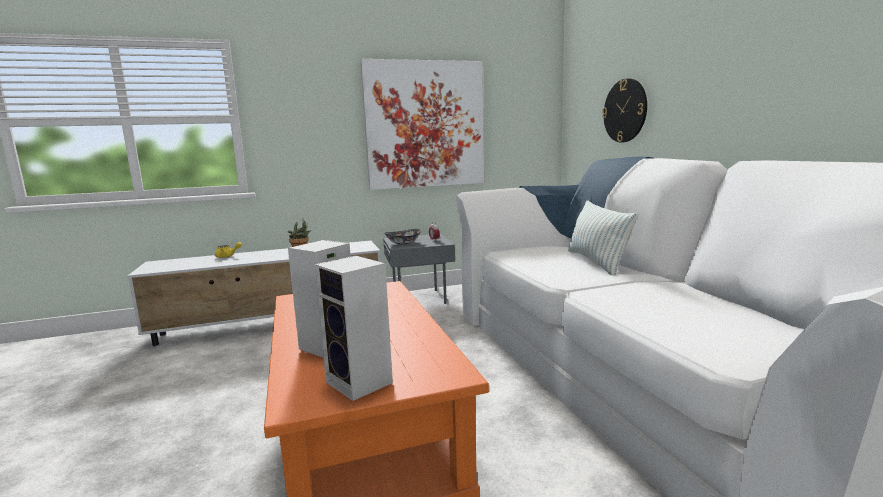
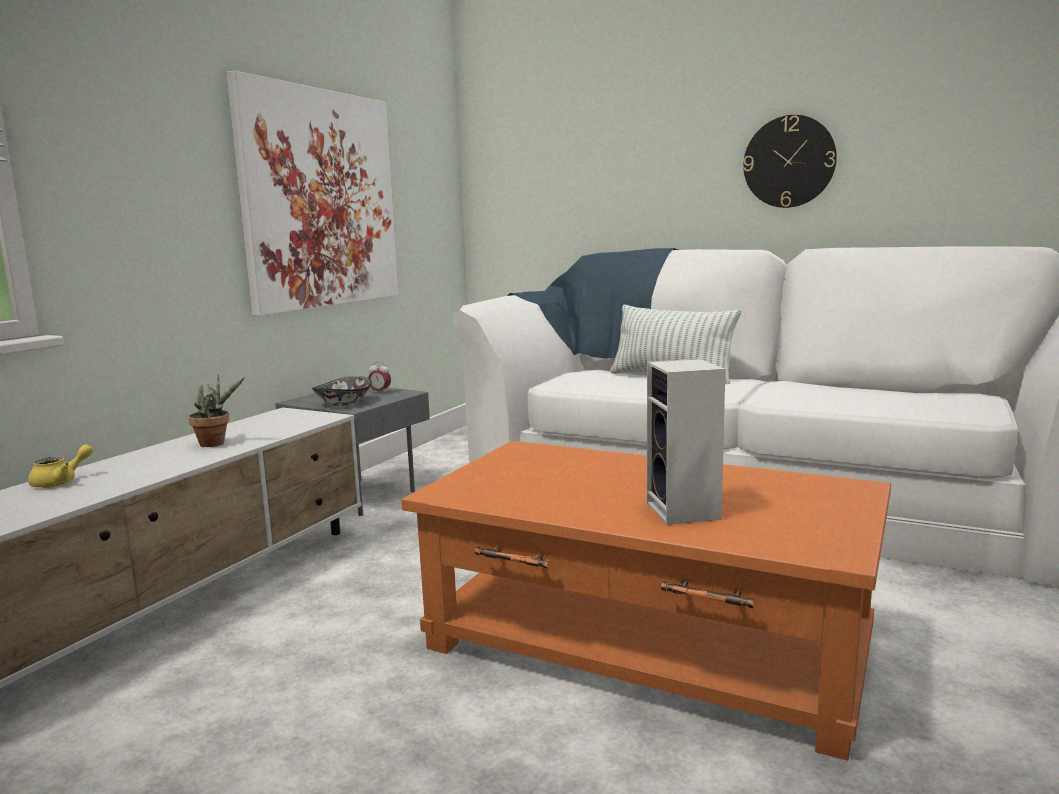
camera: 45 degrees left, 0 degrees up
(361, 383) = (821, 519): speaker -> none
(625, 111) = (589, 192): wall clock -> wall clock (789, 162)

